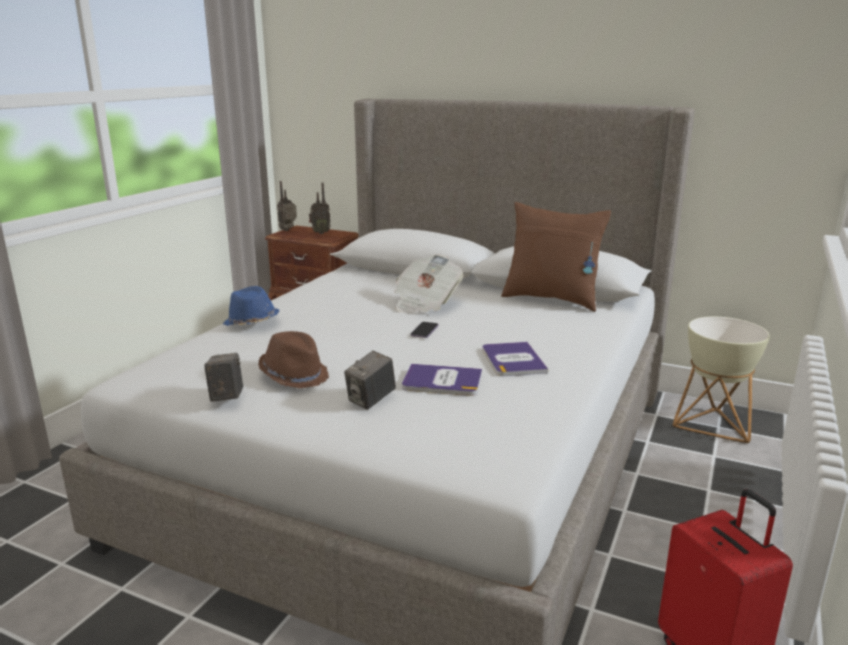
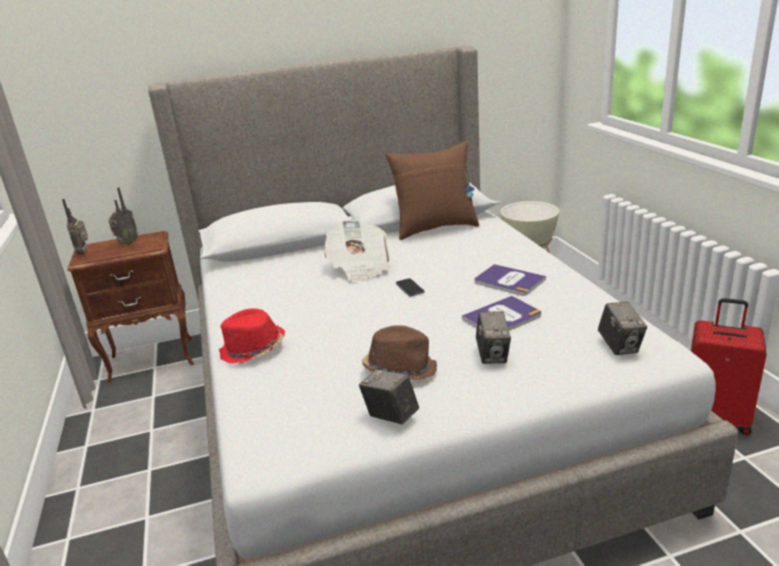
camera: 40 degrees left, 5 degrees up
(251, 323) = (253, 350): blue hat -> red hat
(479, 448) = (620, 346): none -> camera

